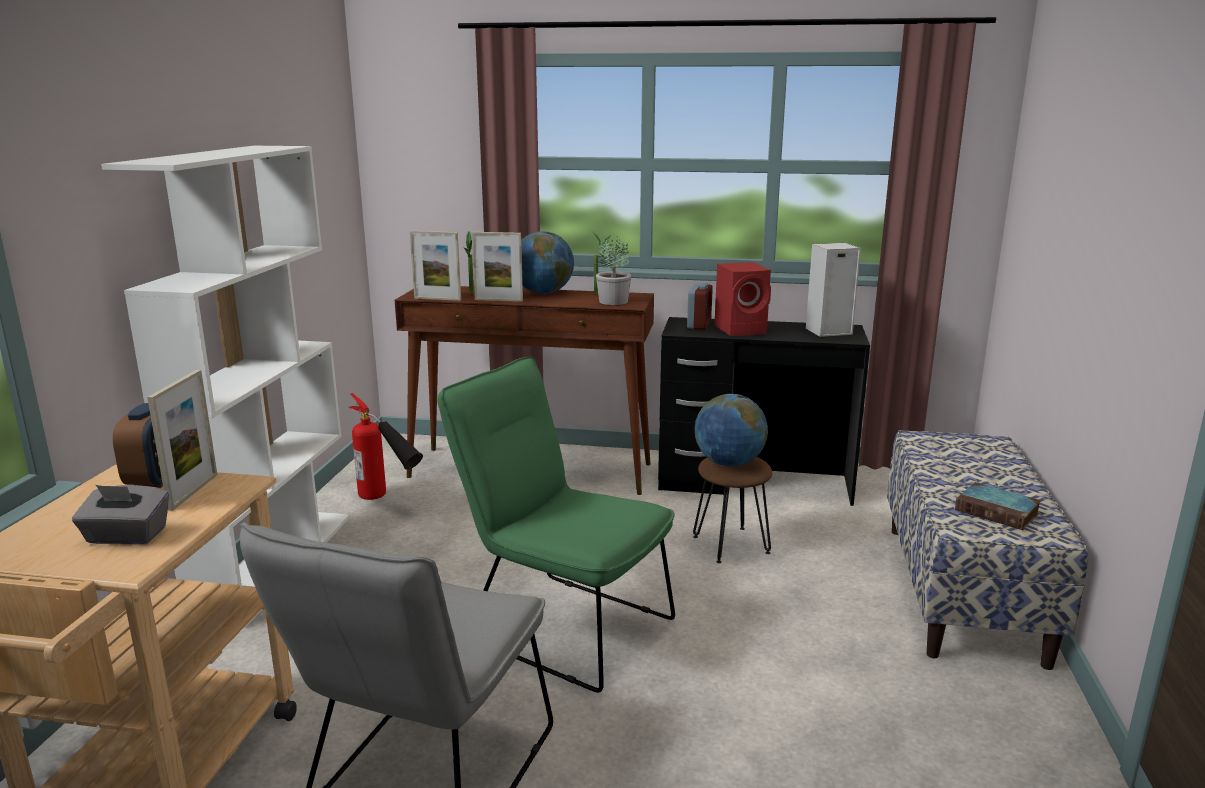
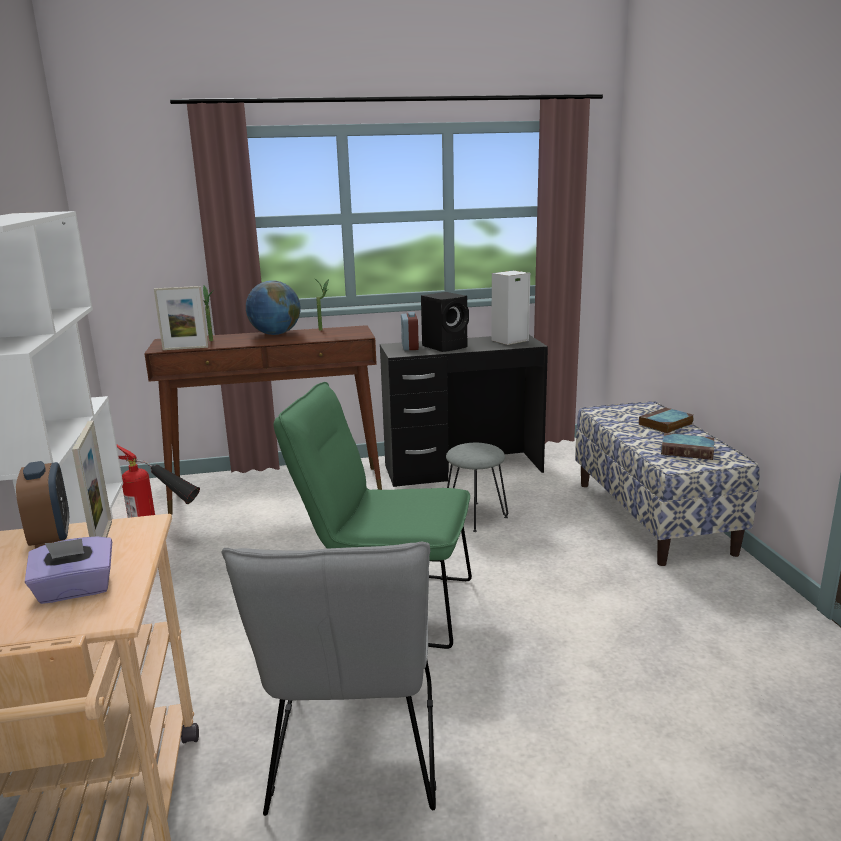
camera: 20 degrees left, 0 degrees up
(126, 536) = (75, 590): grey tissue box -> purple tissue box
(498, 300) = (242, 343): picture frame -> none
(613, 301) = (341, 334): potted plant -> none
(729, 463) = (471, 451): globe -> none
(730, 544) = (475, 517): brown stool -> grey stool
(742, 330) = (446, 346): red speaker -> black speaker
(996, 471) = (665, 424): none -> book

